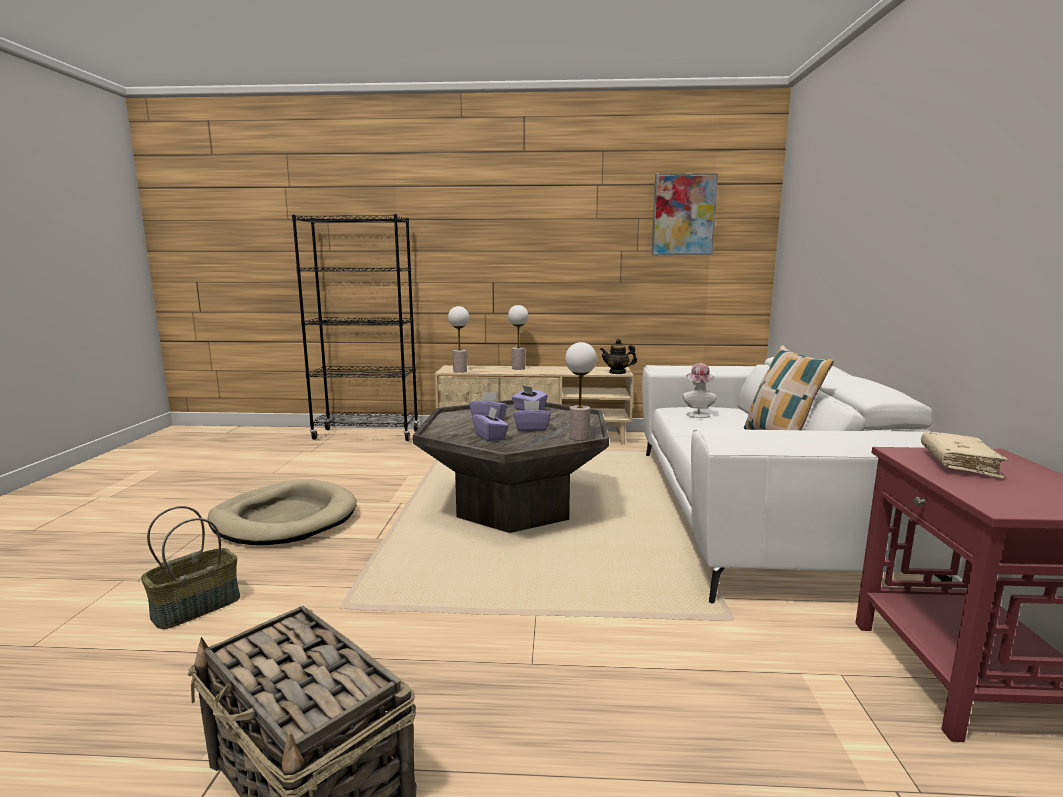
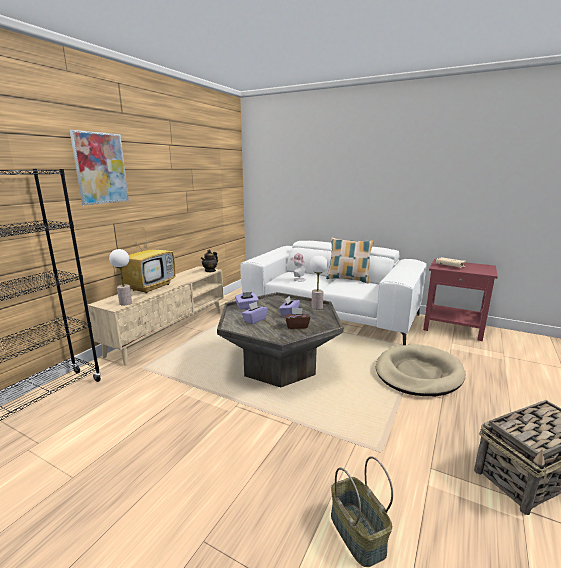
camera: 65 degrees left, 5 degrees up
(285, 518) = (214, 472): beige dog bed -> beige dog bed (418, 373)
(490, 437) = (297, 326): purple tissue box -> brown tissue box
(518, 368) = (151, 287): table lamp -> television
(683, 215) = (211, 167): picture -> picture (100, 168)

